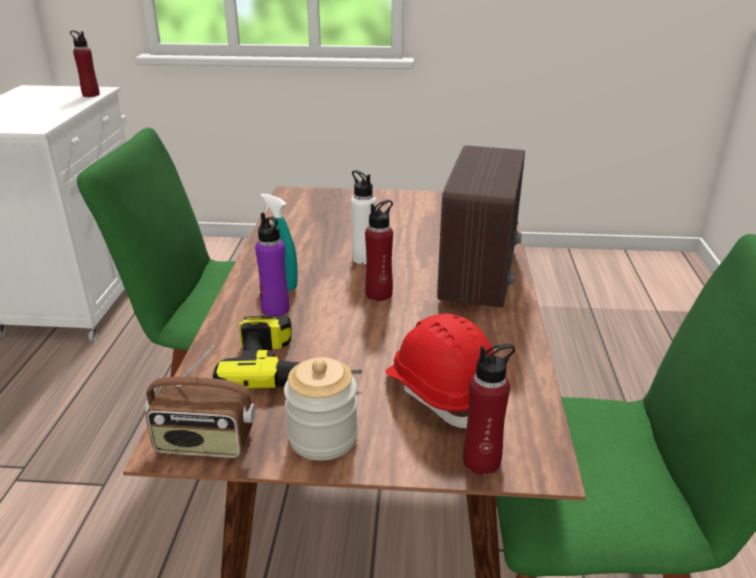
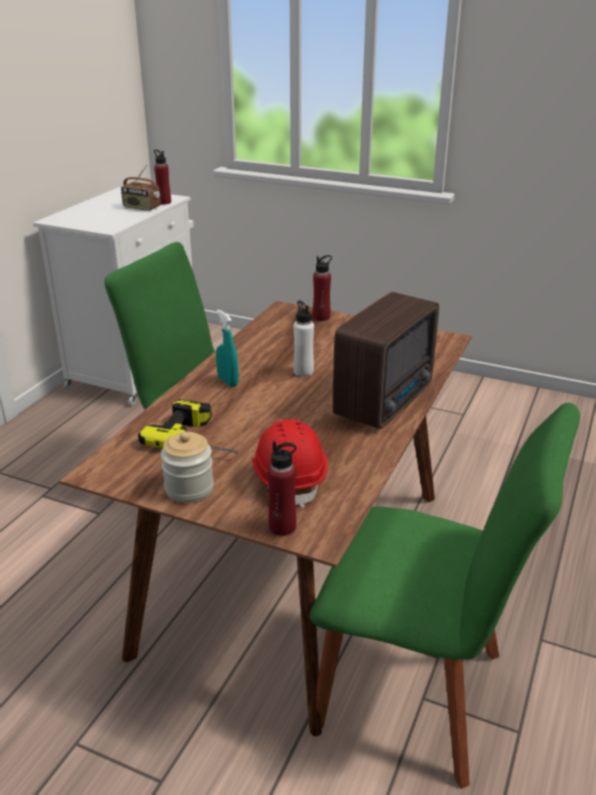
camera: 20 degrees right, 0 degrees up
(204, 444) = (114, 476): radio -> radio (141, 208)
(275, 309) = (212, 398): purple bottle -> none
(379, 294) = (295, 401): red bottle -> red bottle (321, 317)

